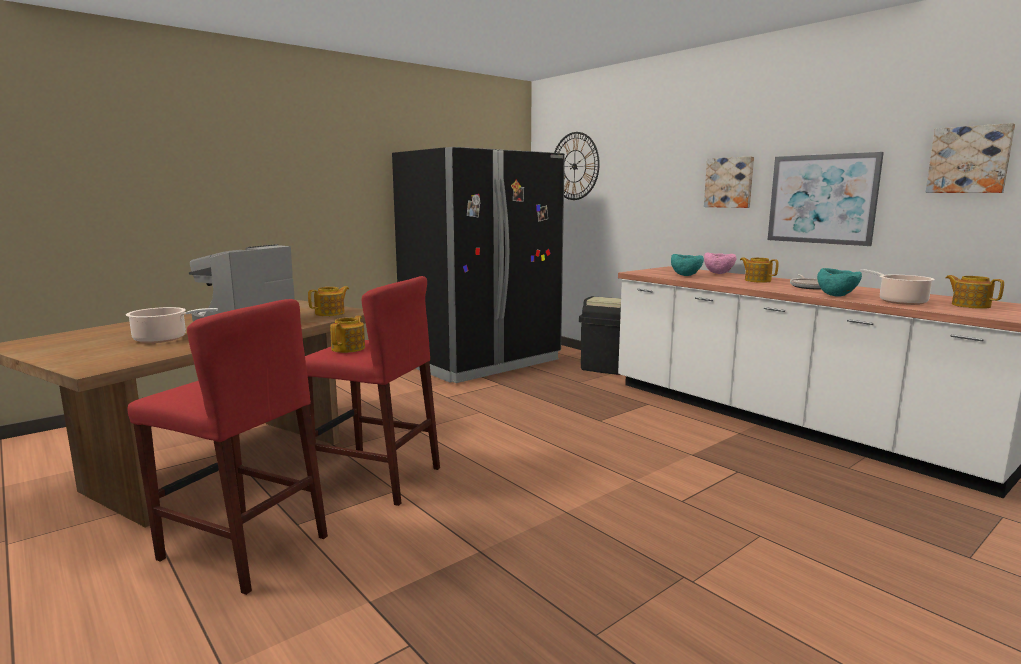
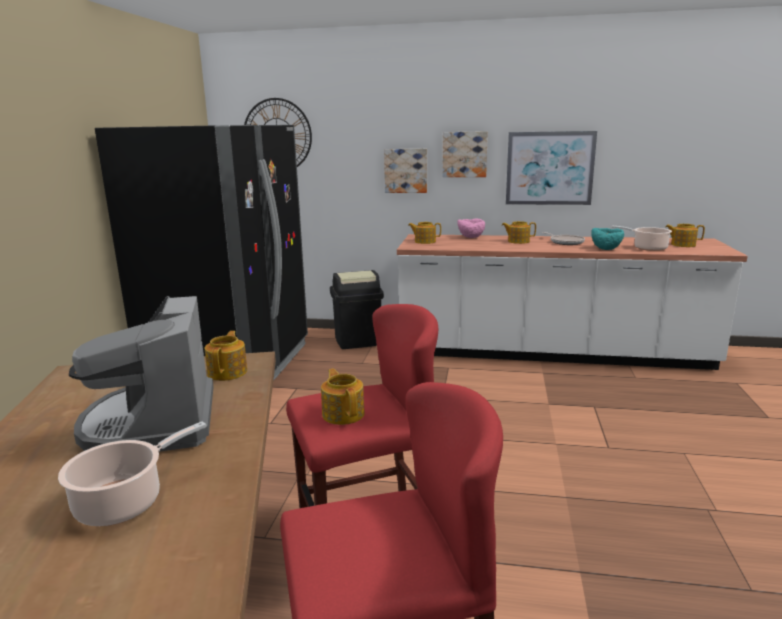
camera: 40 degrees left, 5 degrees up
(661, 271) = (424, 241): none -> teapot
(686, 275) = (458, 244): turquoise bowl -> none
(969, 160) = (656, 138): picture -> picture (406, 170)

